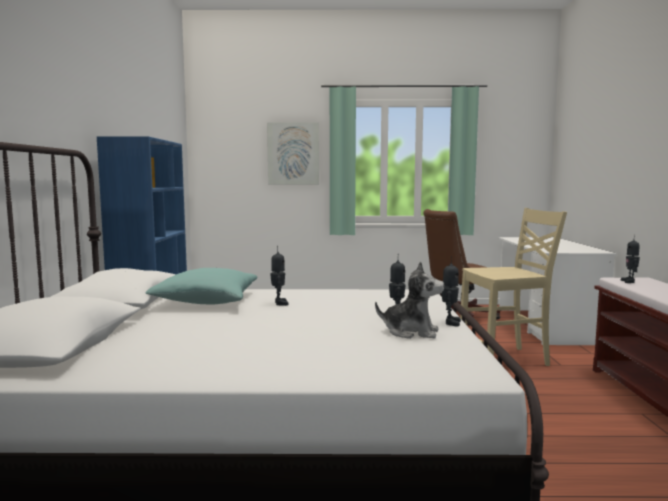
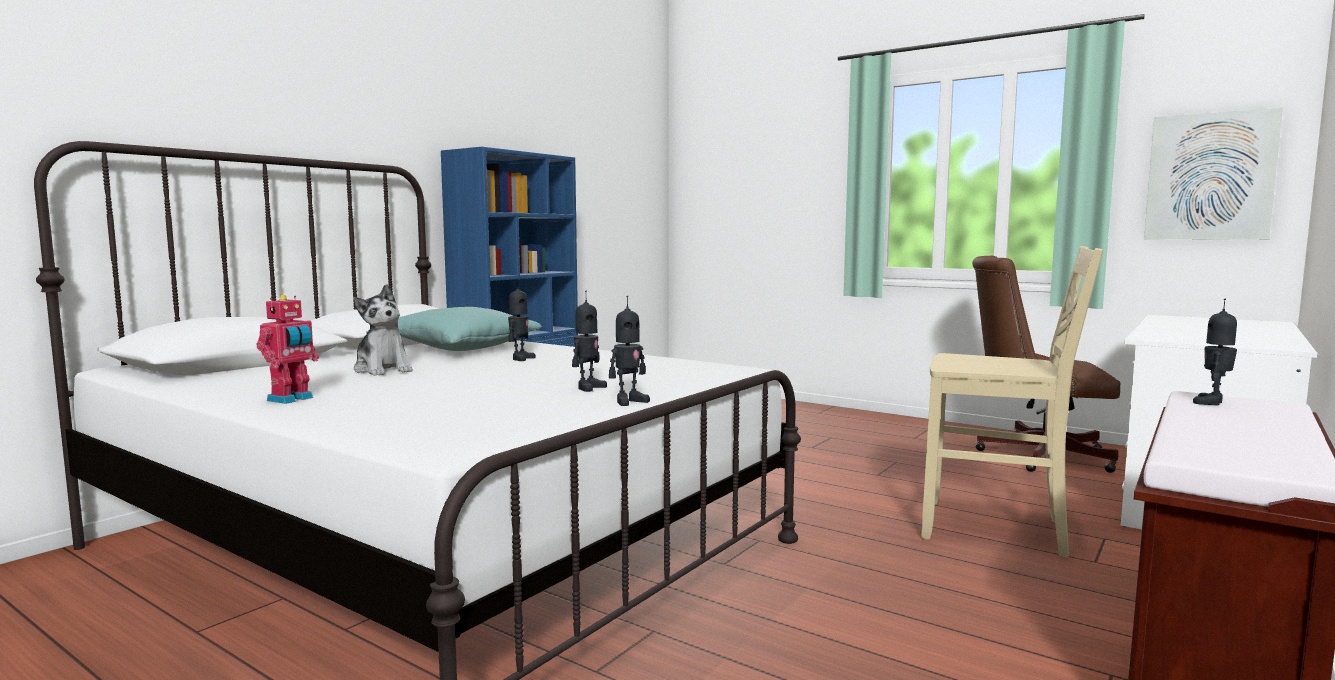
camera: 35 degrees right, 0 degrees up
(250, 365) = (292, 399): none -> toy robot
(293, 153) = (801, 169): picture -> picture (1210, 177)
(411, 332) = (543, 402): plush toy -> plush toy (383, 370)

